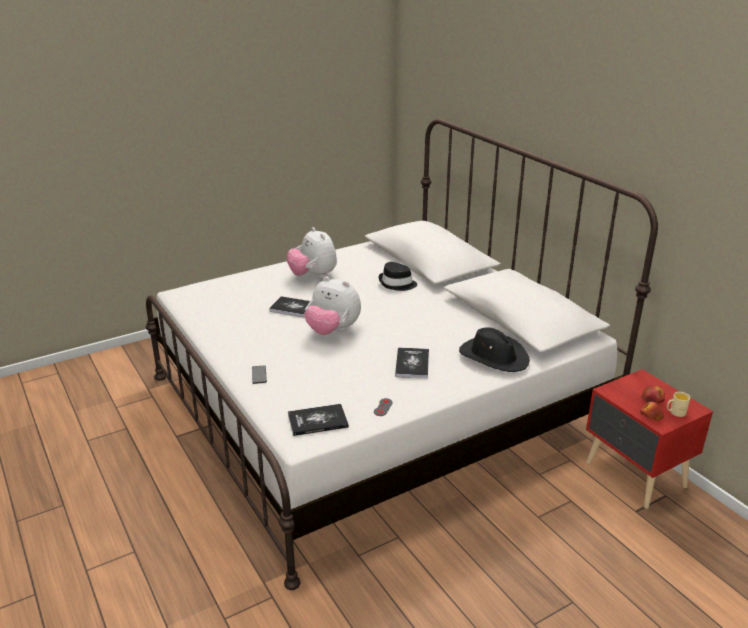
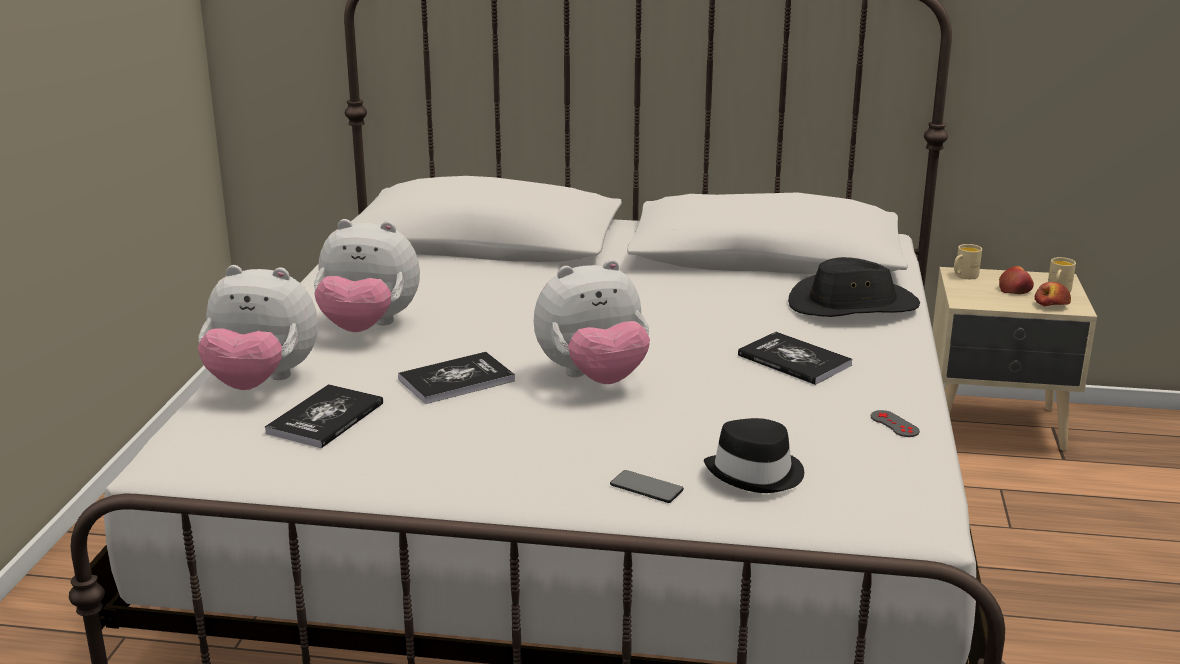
camera: 50 degrees left, 5 degrees down
(247, 280) = (261, 383): none -> plush toy
(317, 421) = (872, 488): book -> book (325, 418)
(397, 284) = (525, 283): black hat -> black hat (756, 474)
(635, 476) = (997, 426): red nightstand -> beige nightstand
(641, 379) = (963, 276): none -> beige mug

